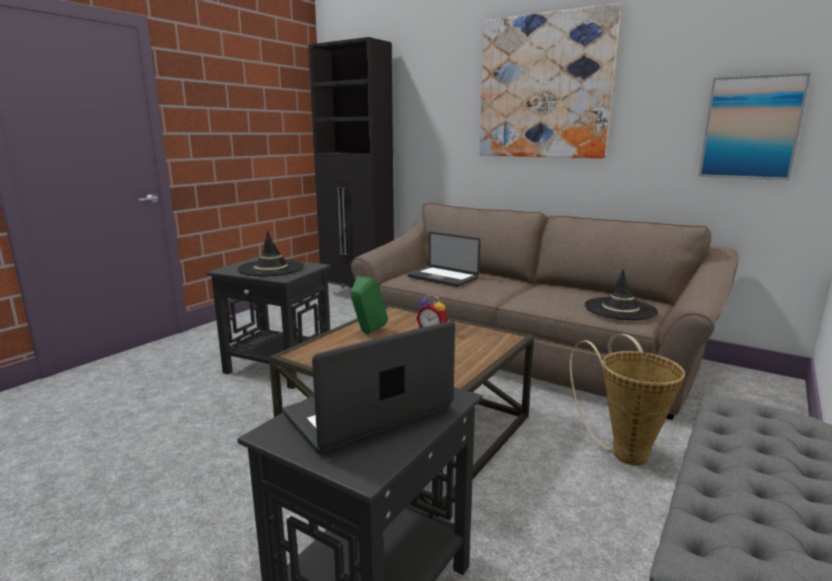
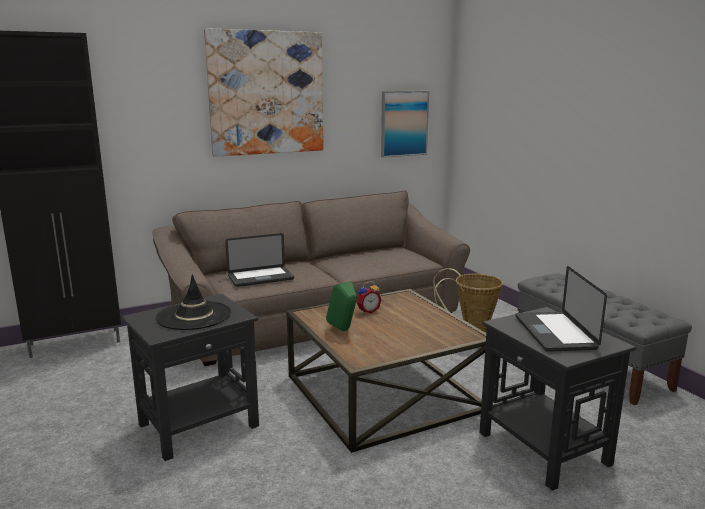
camera: 60 degrees left, 0 degrees up
(620, 309) = (403, 257): black hat -> none

